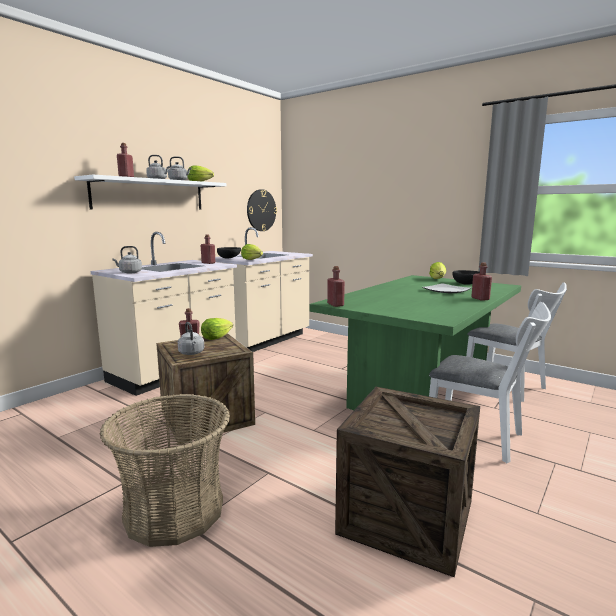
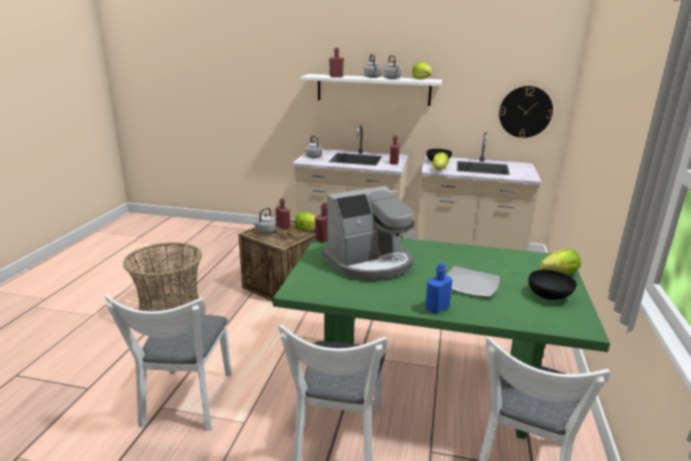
camera: 65 degrees right, 10 degrees up
(397, 301) = (369, 263): none -> coffee machine
(406, 517) = (185, 404): crate -> white chair
(480, 299) = (437, 308): red bottle -> blue bottle

